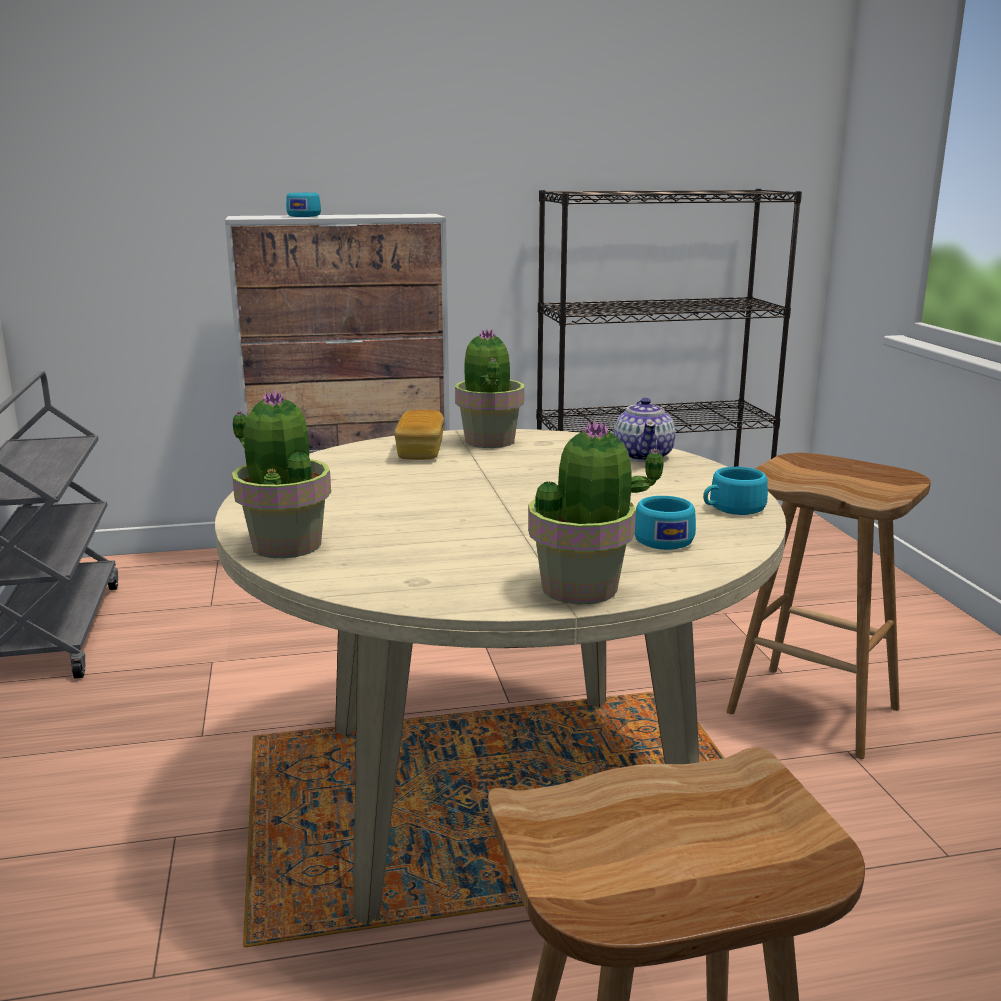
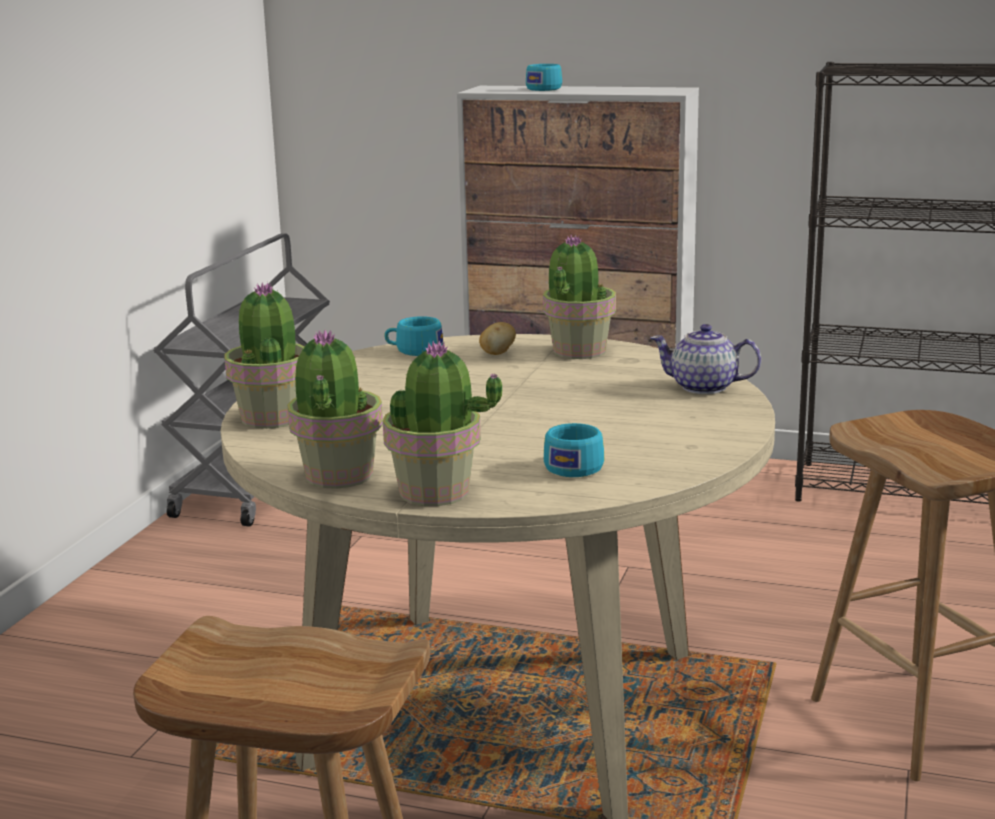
camera: 30 degrees right, 0 degrees up
(420, 452) = (498, 354): bread -> potato
(455, 591) = (338, 476): none -> potted plant
(644, 456) = (704, 387): teapot -> teapot turned 75 degrees clockwise
(731, 509) = (693, 452): turquoise cup -> turquoise cup (414, 351)

